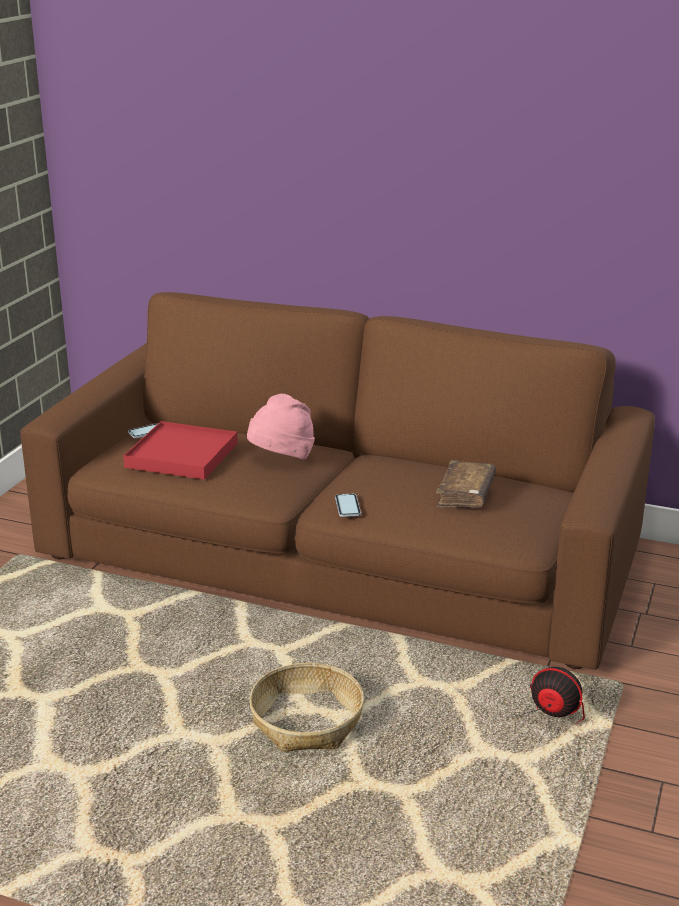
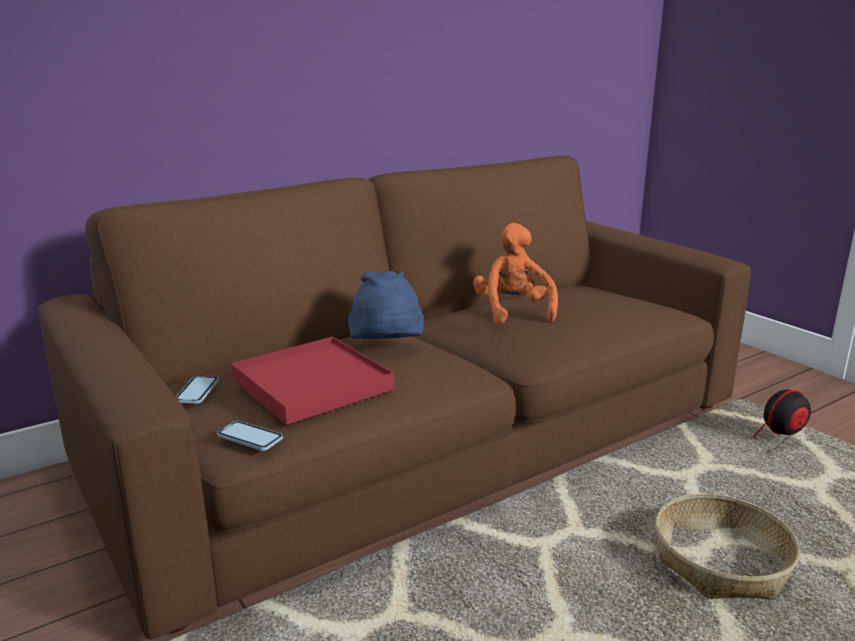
camera: 55 degrees left, 5 degrees down
(281, 459) = (387, 349): pink hat -> blue hat
(347, 506) = (543, 347): phone -> phone (250, 437)
(409, 476) = (513, 311): none -> orange plush toy
(465, 494) = (578, 302): brown book -> none

